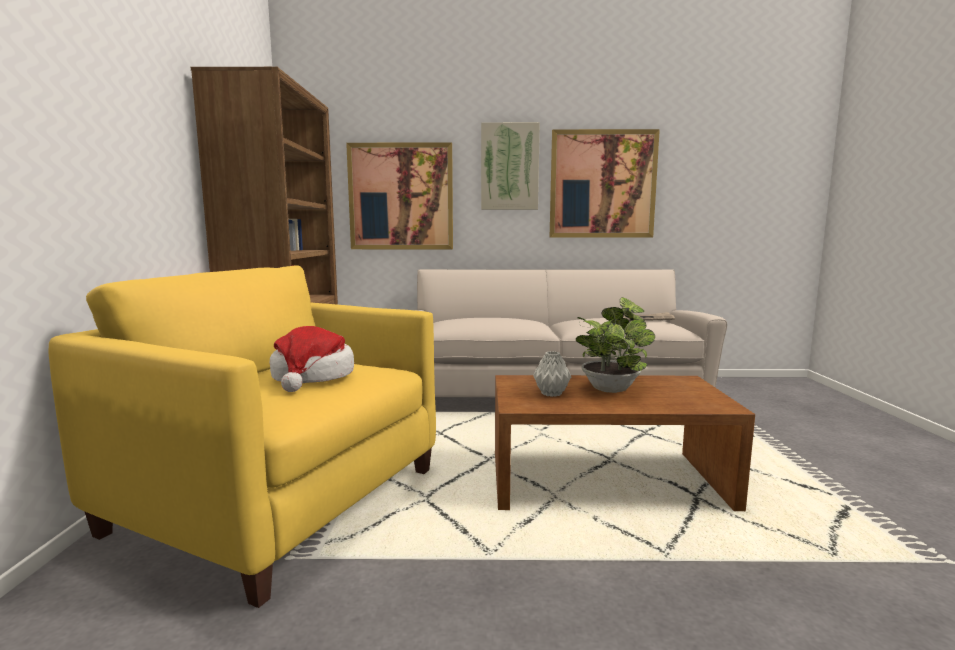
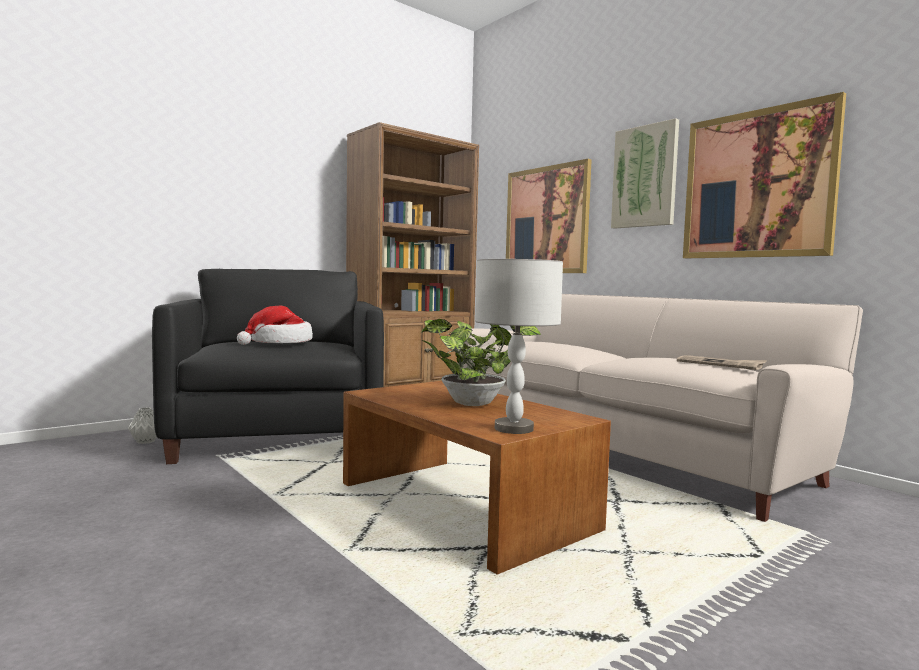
camera: 50 degrees right, 5 degrees down
(282, 500) = (279, 436): yellow armchair -> black armchair
(551, 394) = (418, 394): grey vase -> grey vase (145, 441)
(709, 400) = (513, 428): none -> grey table lamp

